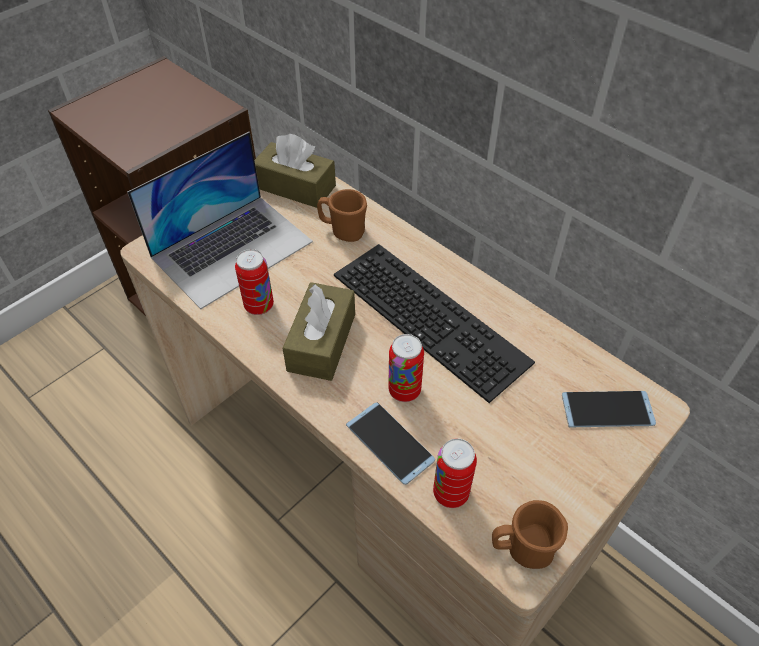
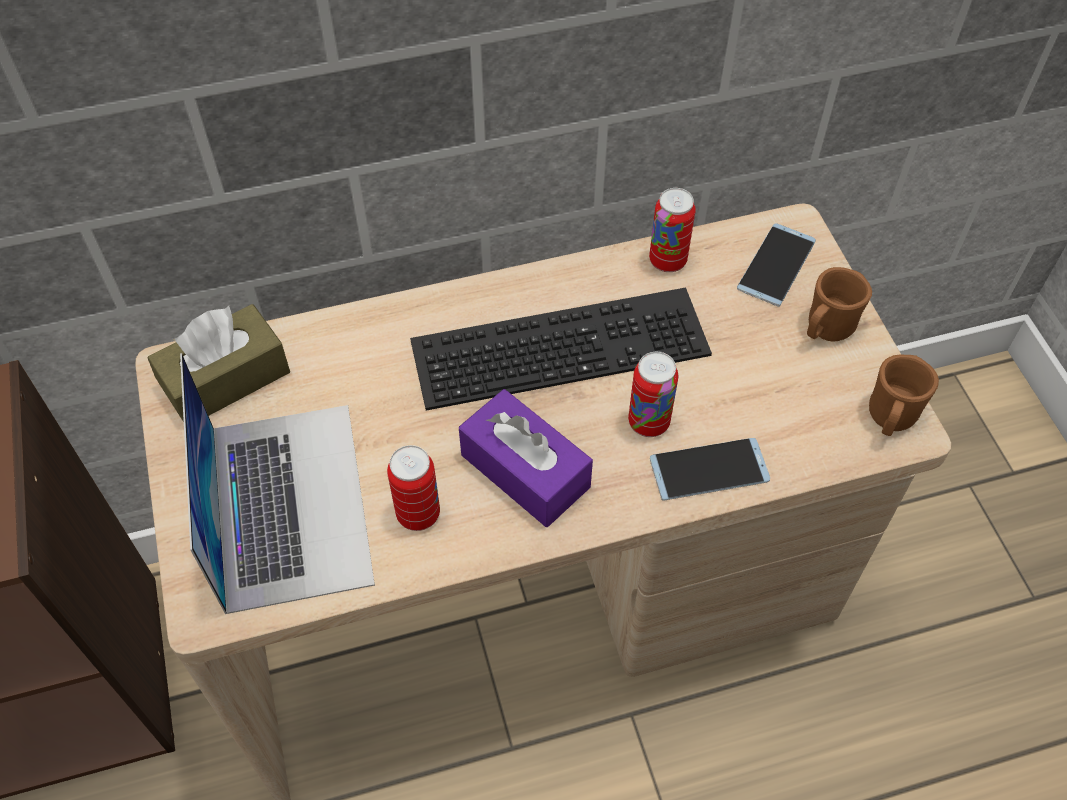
camera: 60 degrees left, 5 degrees up
(322, 342) = (525, 471): brown tissue box -> purple tissue box
(343, 231) = (355, 364): brown mug -> brown mug (825, 329)
(450, 493) = (800, 445): can -> can (667, 261)

